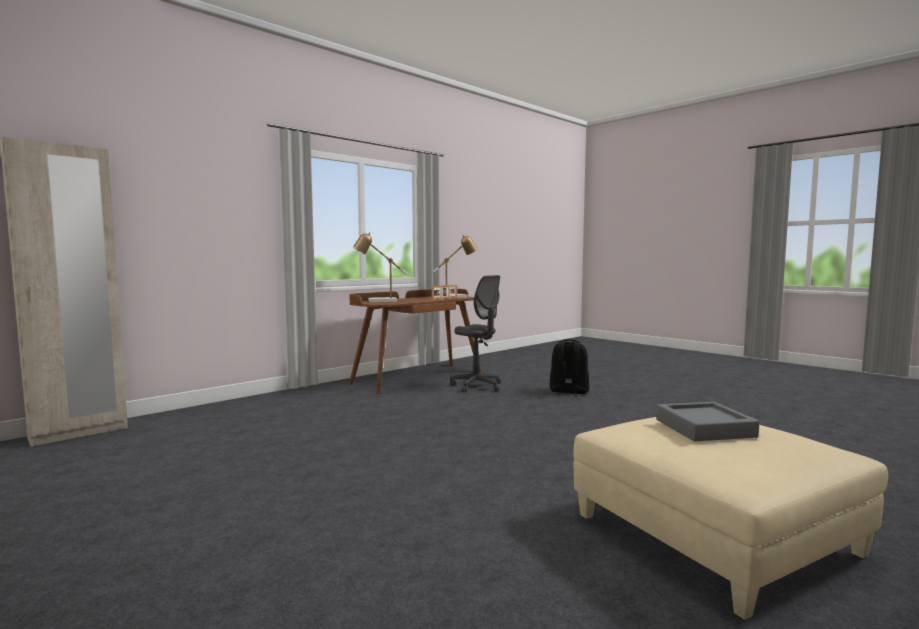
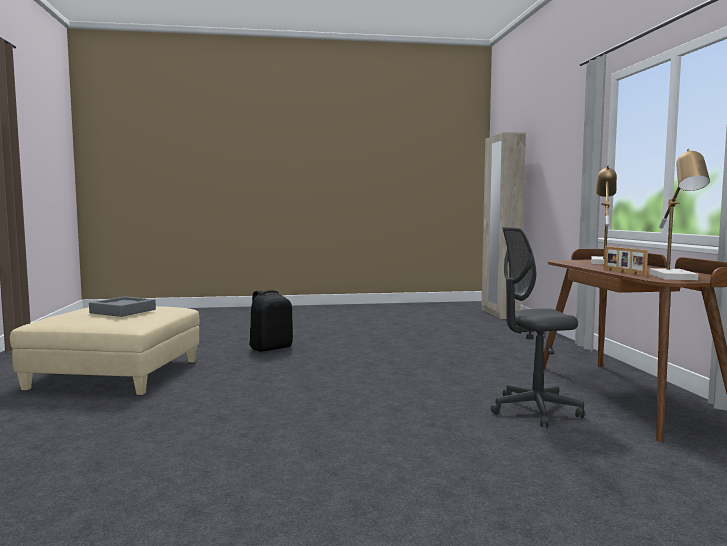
camera: 125 degrees right, 0 degrees up
(568, 392) = (434, 451): black backpack -> black backpack (271, 348)

